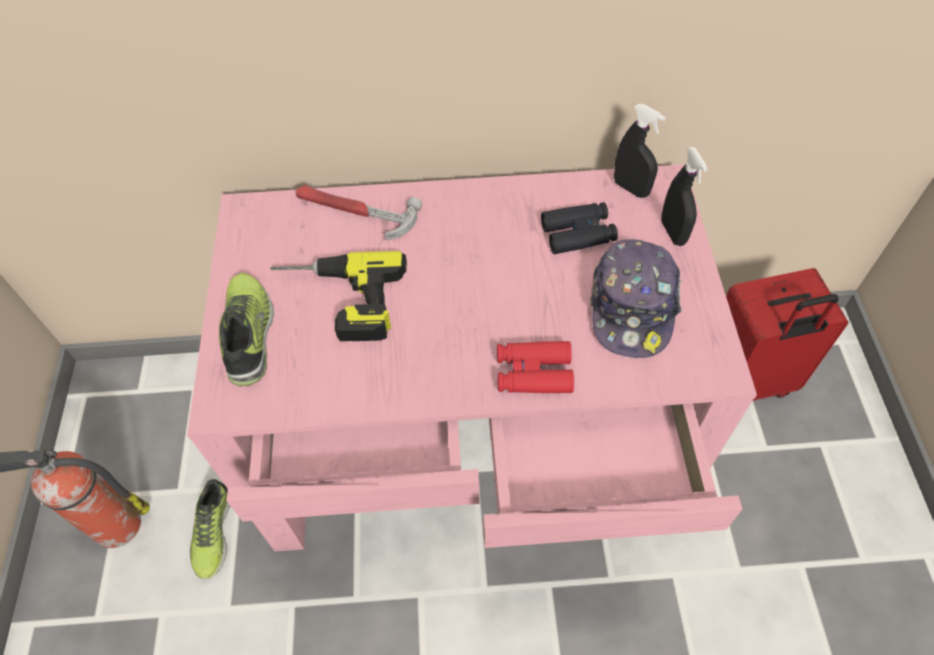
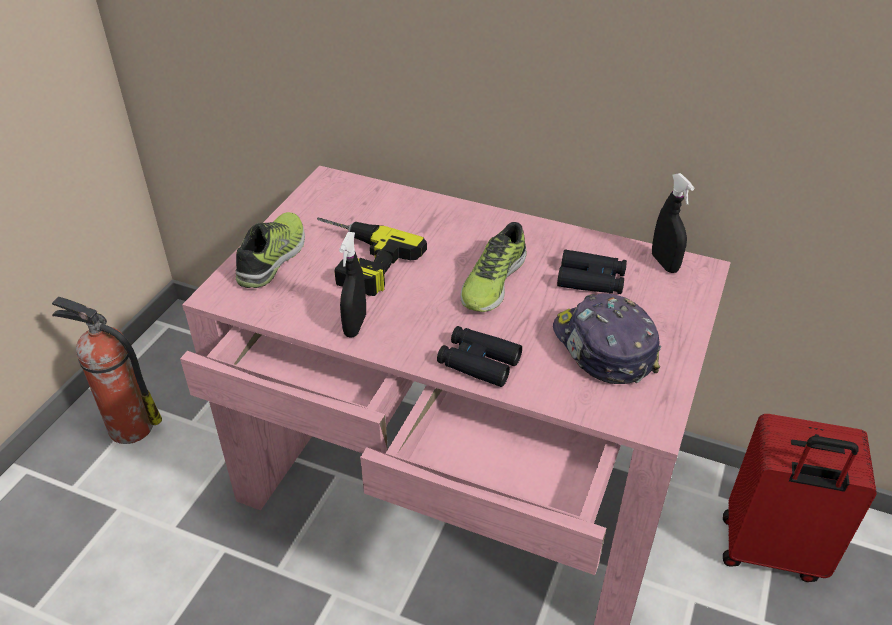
camera: 25 degrees right, 15 degrees down
(213, 532) = (197, 464): shoe -> shoe (492, 282)
(355, 212) = (411, 207): hammer -> none
(533, 373) = (478, 362): red binoculars -> black binoculars
(632, 307) = (603, 348): cap -> cap turned 120 degrees clockwise
(673, 232) = (682, 307): black spray bottle -> black spray bottle (355, 325)

